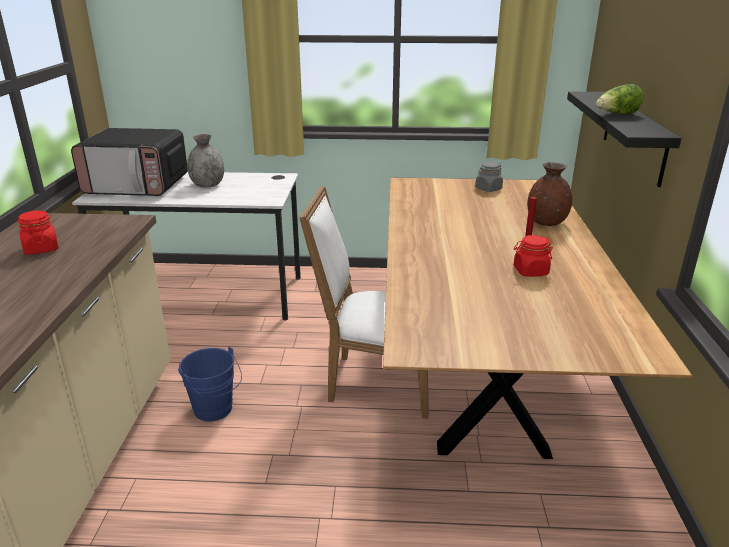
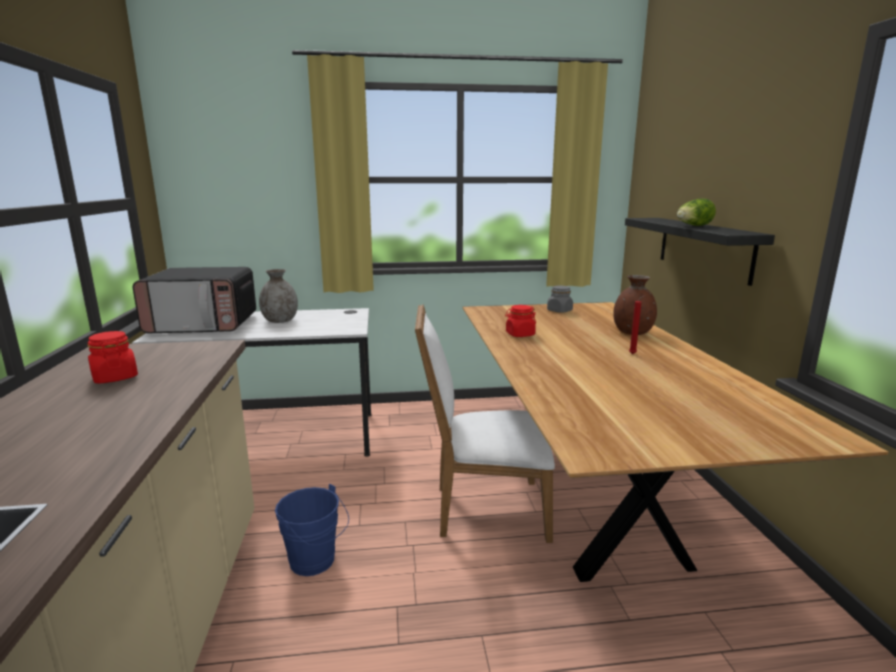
camera: 10 degrees left, 10 degrees down
(530, 271) = (651, 372): red jar -> red jar (520, 334)

